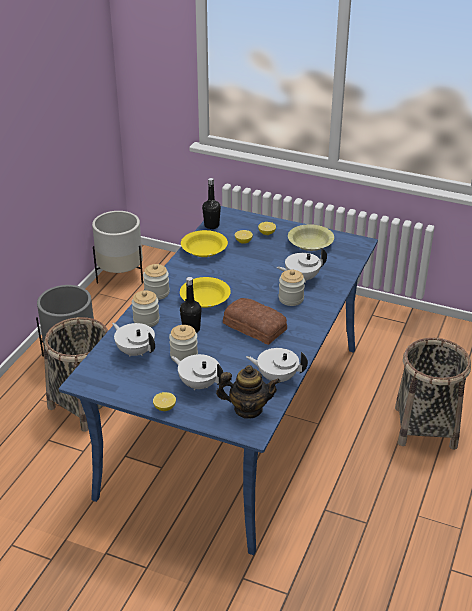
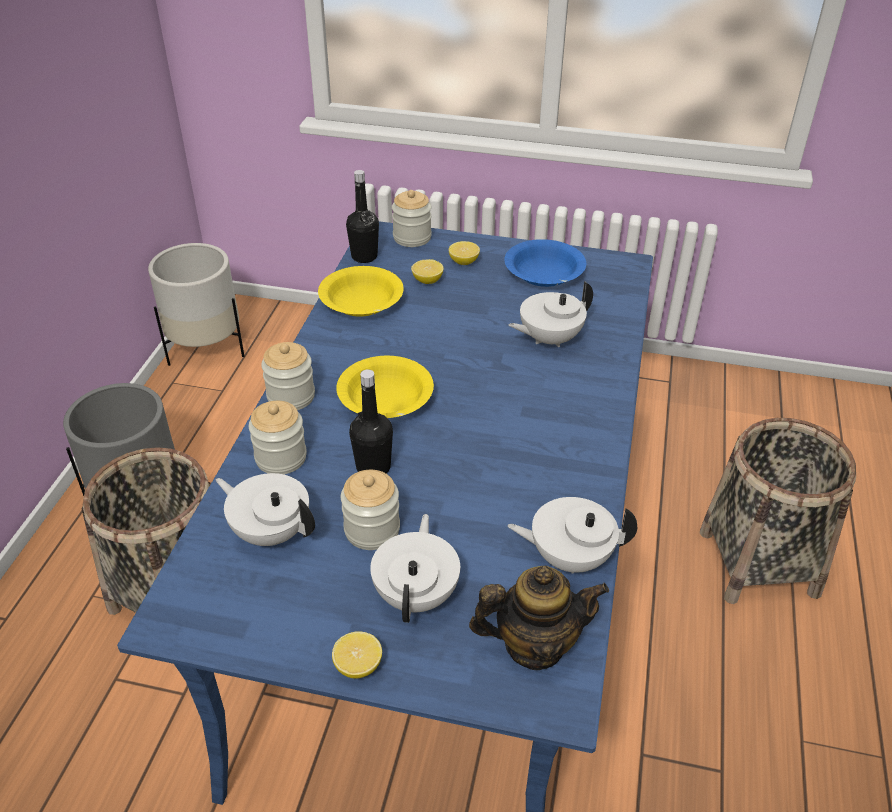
camera: 10 degrees left, 5 degrees up
(199, 384) = (417, 594): white teapot -> white teapot turned 75 degrees clockwise
(255, 326) = (493, 446): bread -> none
(291, 299) = (543, 382): jar -> jar (412, 237)
(310, 244) = (544, 274): yellow bowl -> blue bowl

